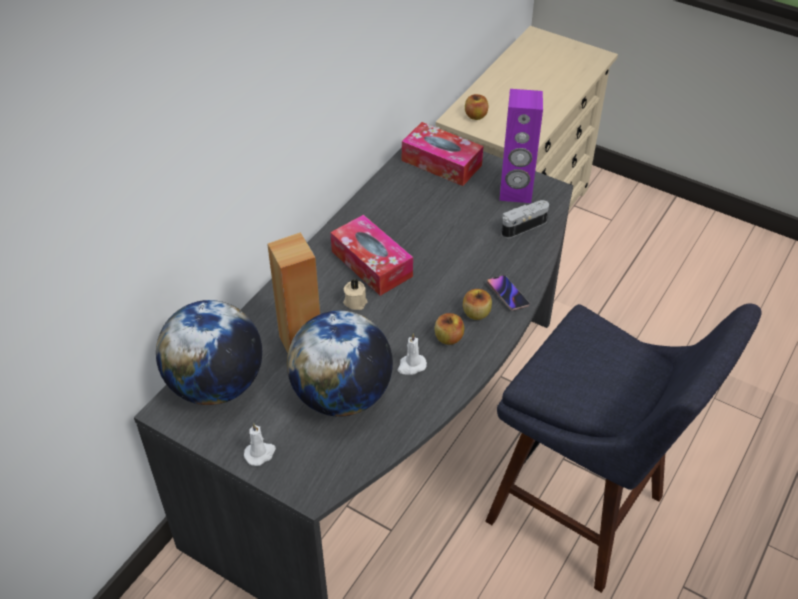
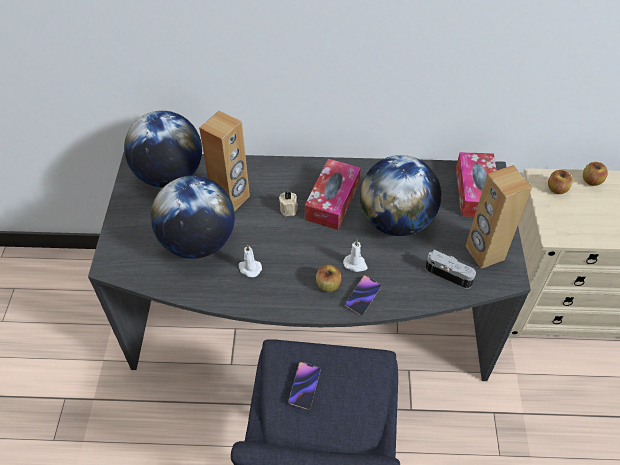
camera: 60 degrees right, 5 degrees up
(260, 453) = (126, 224): white candle -> white candle (355, 264)
(434, 230) = (396, 221): none -> globe
(448, 338) = (291, 278): apple -> apple (591, 181)
(515, 192) = (484, 253): purple speaker -> brown speaker
(582, 380) = (304, 386): none -> phone

